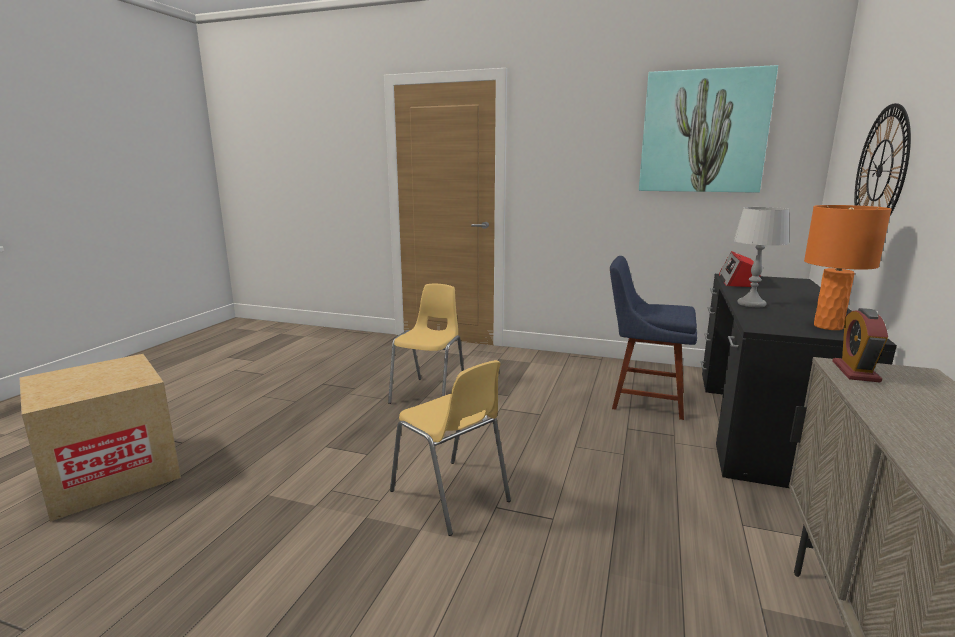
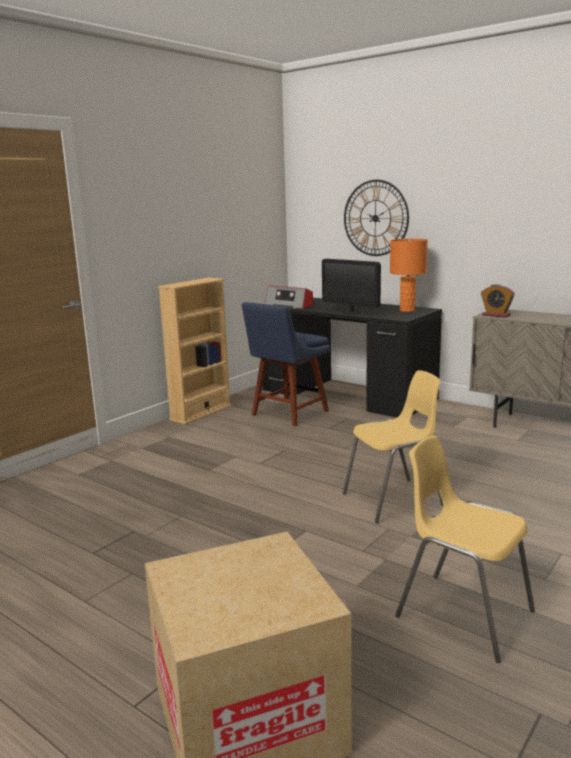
camera: 70 degrees left, 0 degrees up
(430, 394) = (196, 490): yellow chair -> yellow chair (463, 613)
(598, 361) = (201, 413): none -> beige bookcase
(703, 132) = (227, 192): picture -> none
(751, 304) = (351, 312): grey table lamp -> monitor

